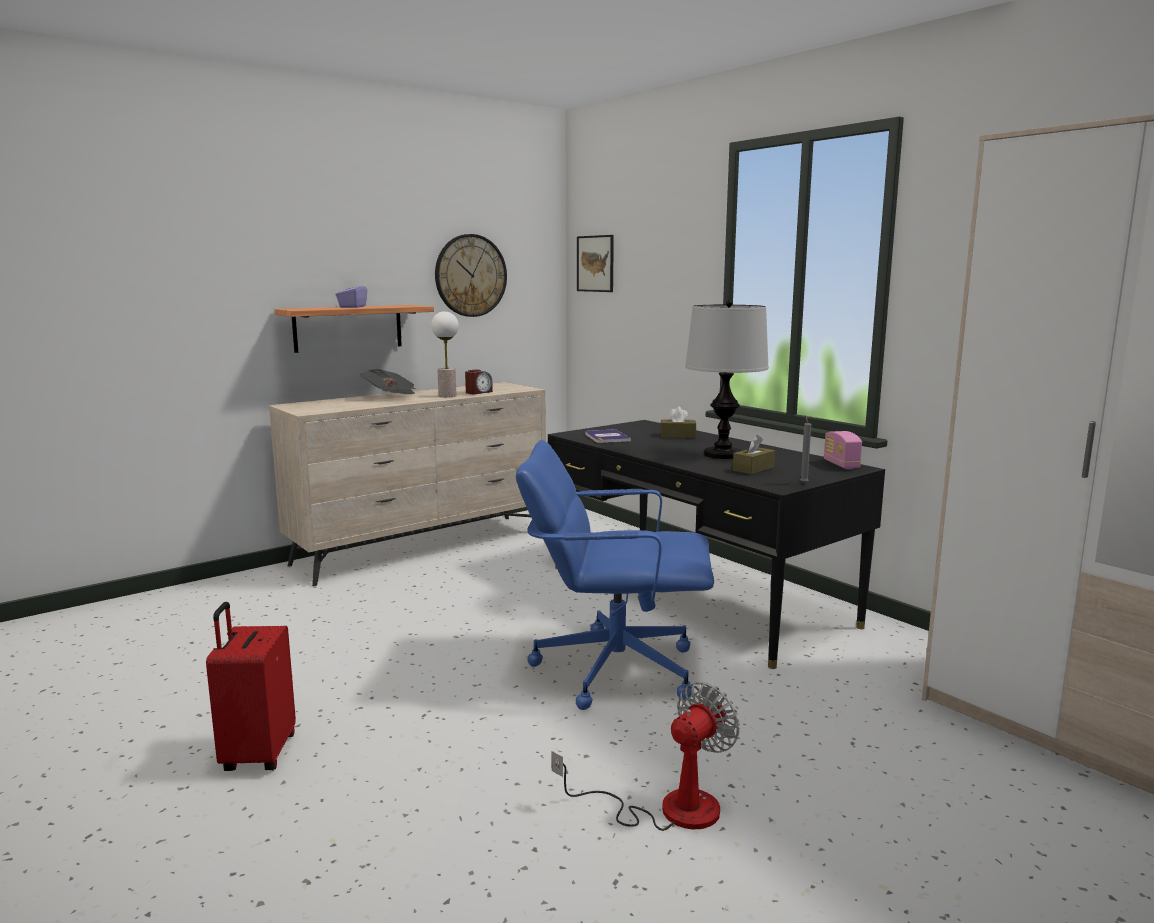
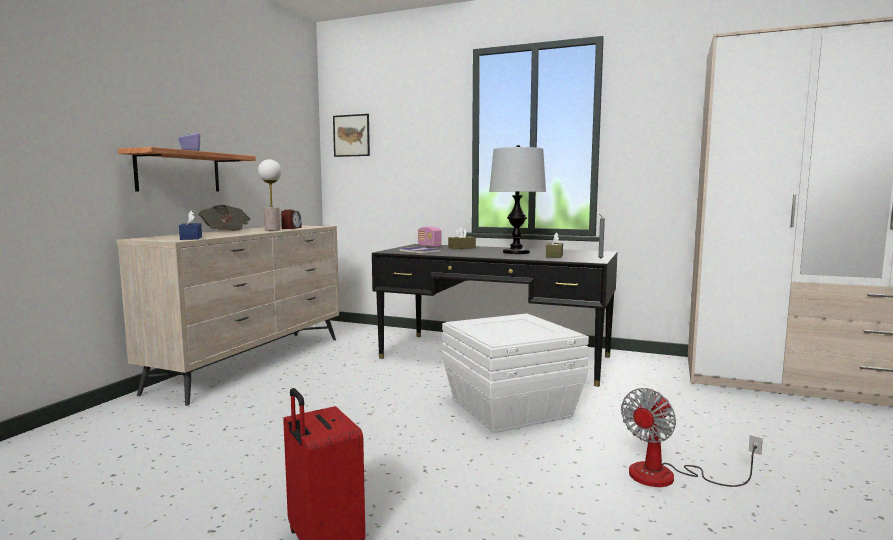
camera: 30 degrees left, 5 degrees down
(328, 409) = (191, 238): none -> blue tissue box
(470, 275) = (264, 138): wall clock -> none
(614, 668) = (510, 407): blue office chair -> white storage box
(668, 809) = (668, 476): fan -> fan turned 150 degrees counterclockwise
(841, 465) = (592, 251): radio -> radio (429, 246)

